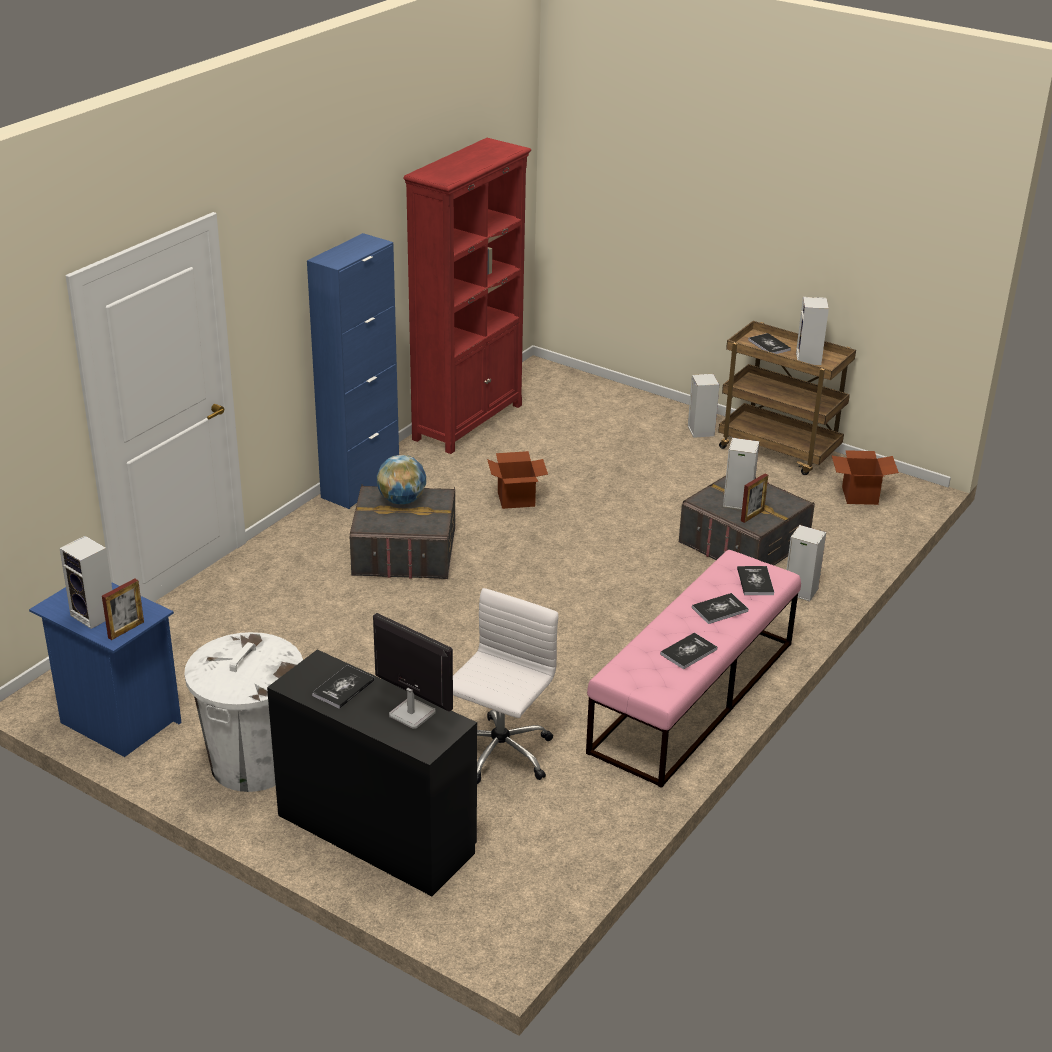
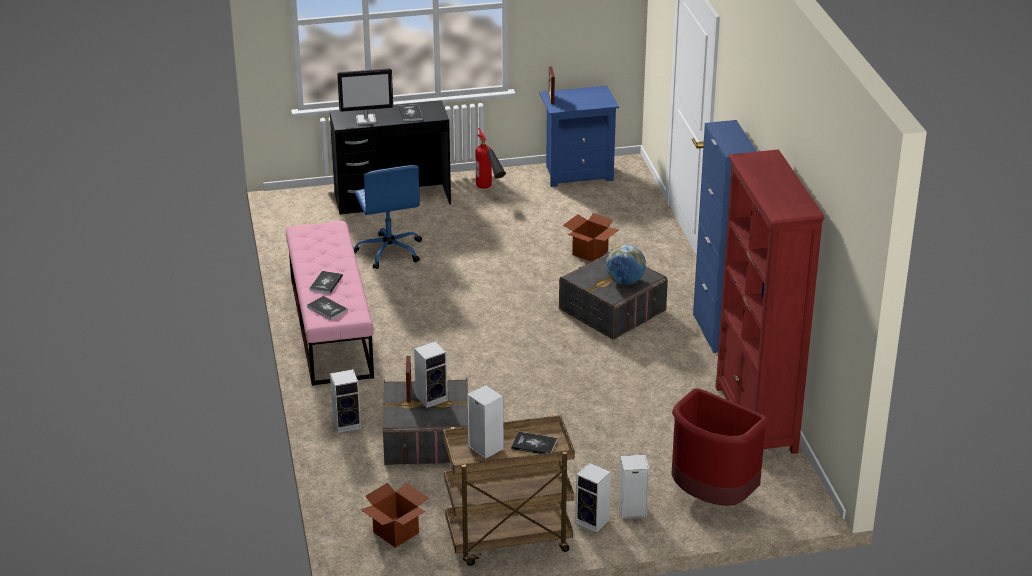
camera: 135 degrees right, 0 degrees up
(95, 615) = (575, 96): speaker -> speaker (631, 511)
(252, 763) = (489, 191): white trash can -> fire extinguisher
(498, 753) = (389, 251): white office chair -> blue office chair
(516, 499) = (614, 380): cardboard box -> cardboard box (590, 253)
(592, 402) = (712, 497): none -> red trash can
(688, 652) = (313, 254): book -> none

